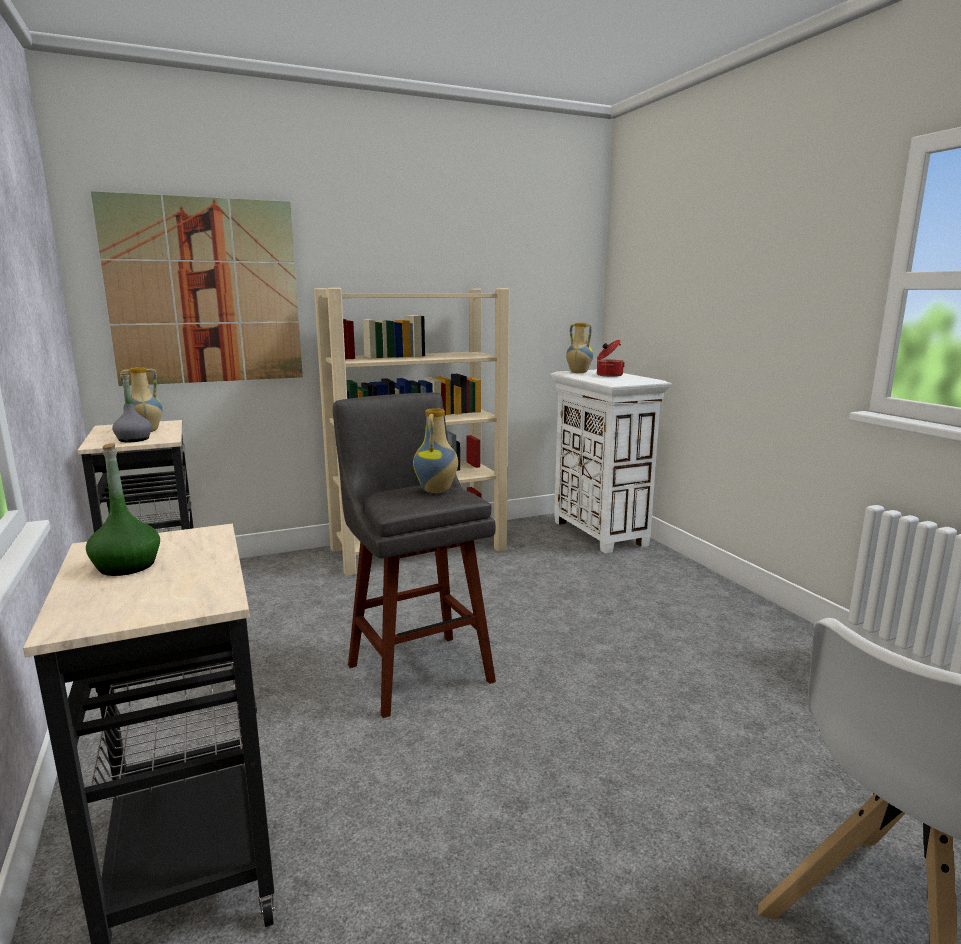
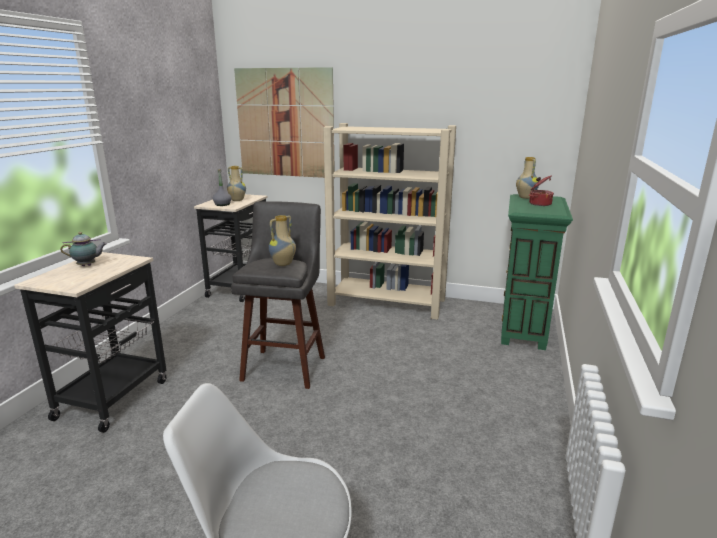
camera: 40 degrees right, 5 degrees up
(127, 566) = (88, 265): green bottle -> teapot
(601, 533) = (524, 330): white cabinet -> green cabinet

